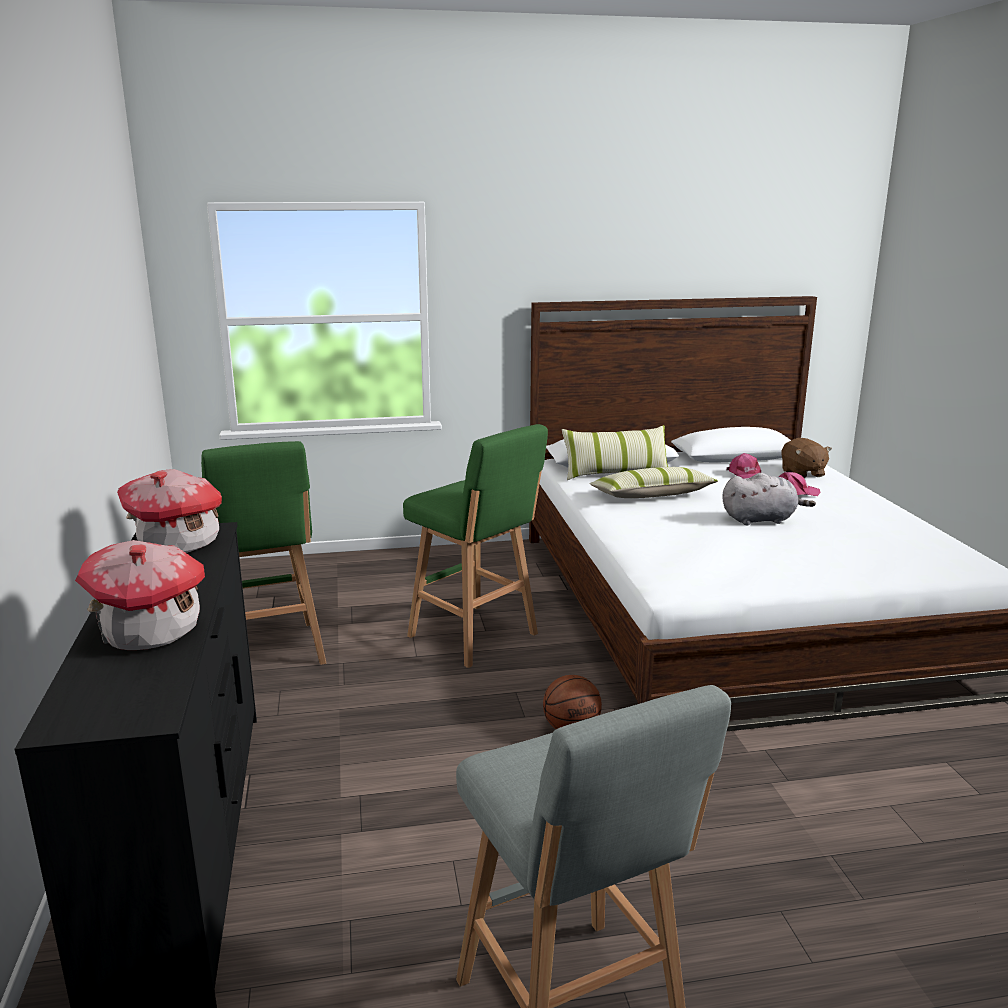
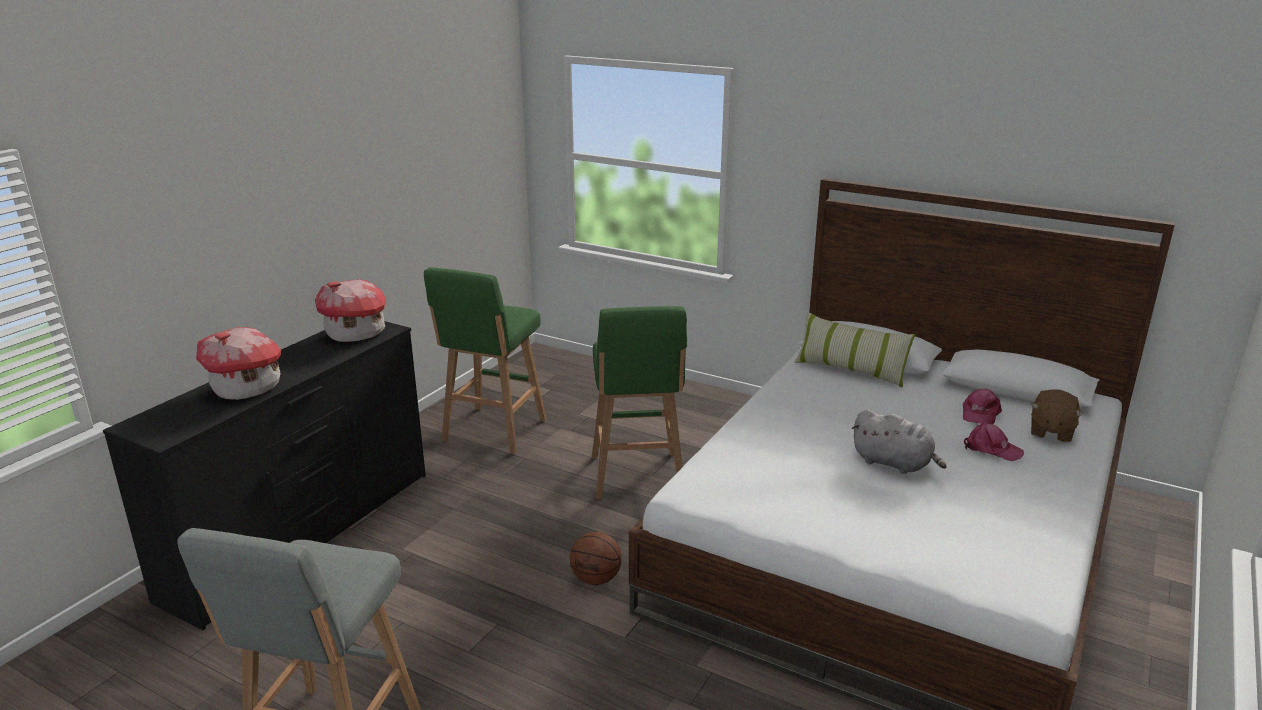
camera: 40 degrees right, 5 degrees up
(652, 495) = (841, 403): pillow -> none

